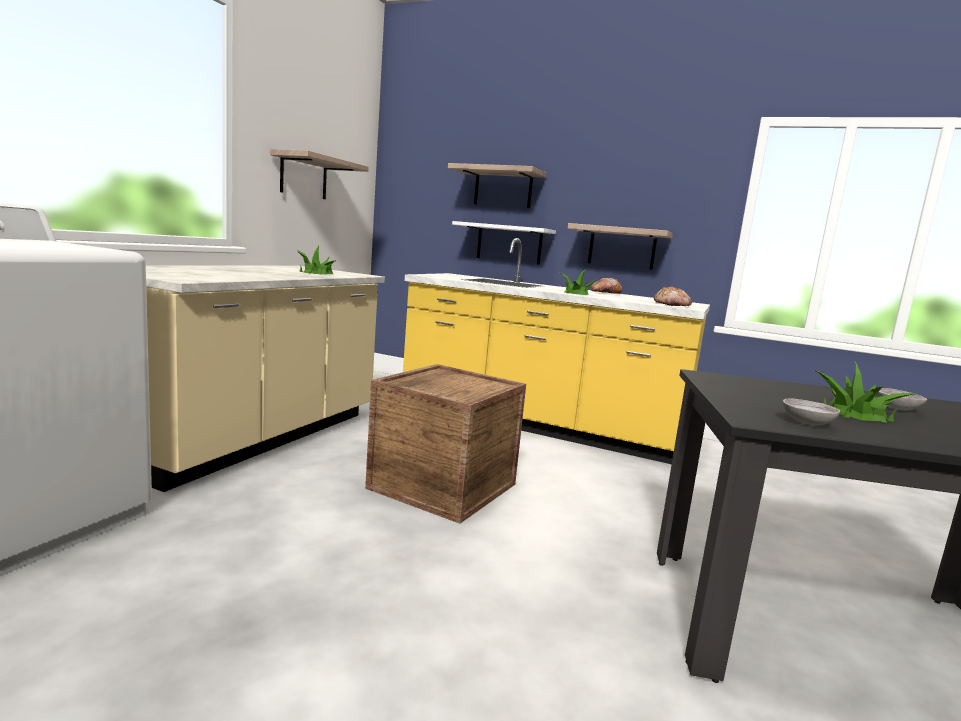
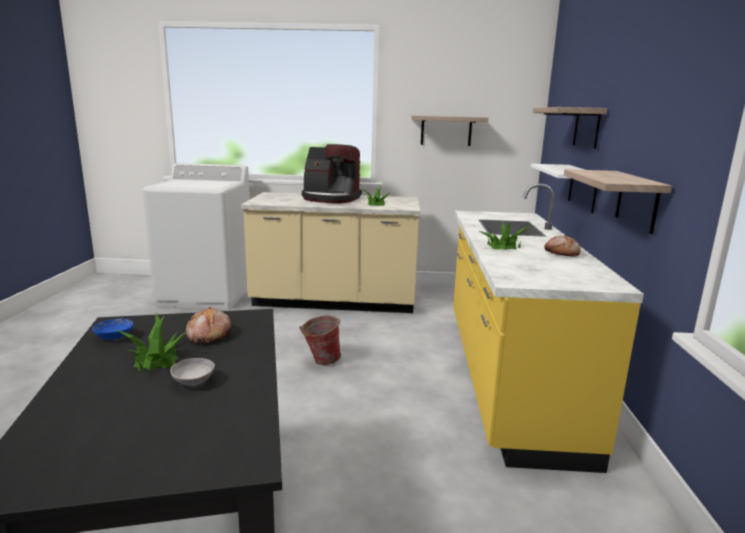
camera: 70 degrees right, 5 degrees up
(237, 270) = (330, 198): none -> coffee machine
(442, 486) = (320, 361): crate -> bucket
(672, 305) = (524, 276): bread -> bread (208, 335)
(807, 423) = (114, 337): grey bowl -> blue bowl

